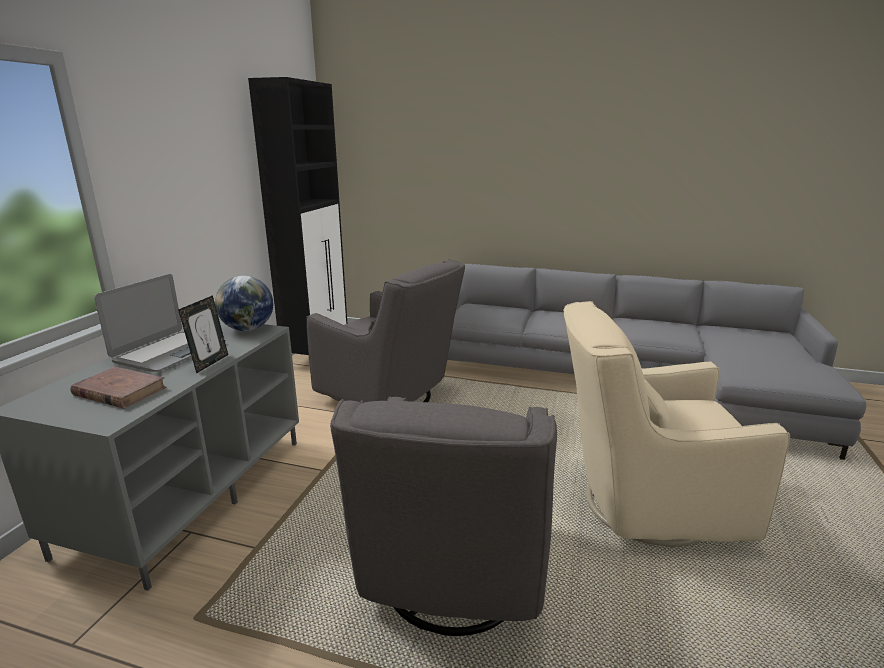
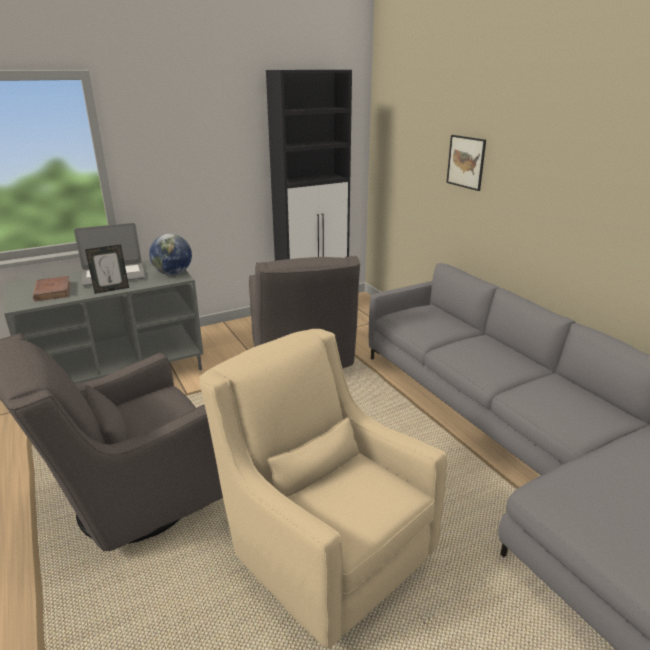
camera: 45 degrees right, 5 degrees up
(469, 168) = (466, 162): none -> picture

